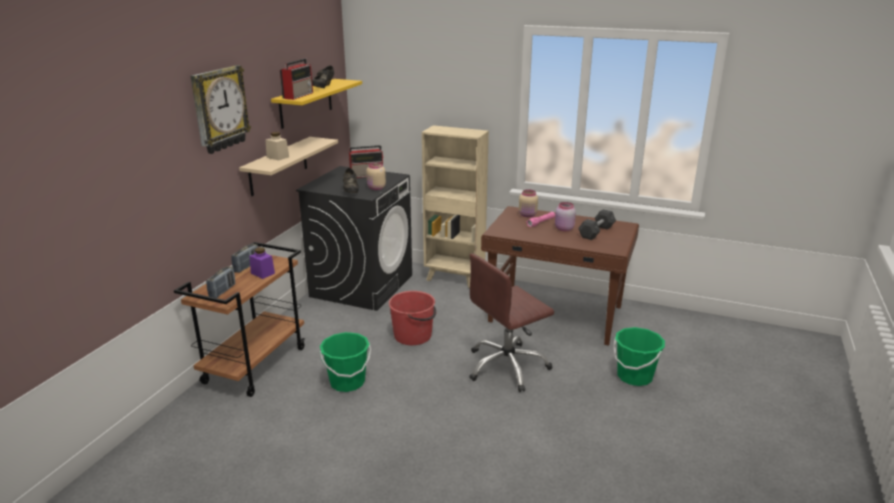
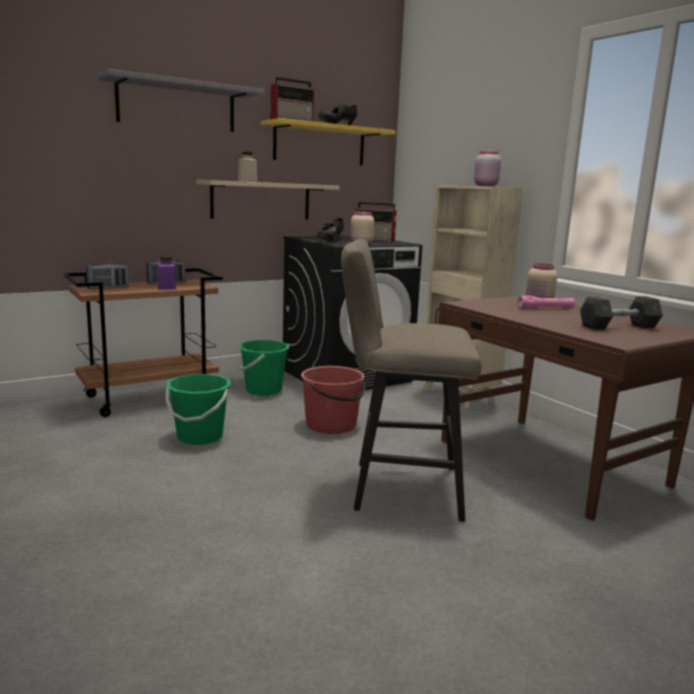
camera: 35 degrees right, 10 degrees down
(219, 109) = (177, 106): wall clock -> grey shelf
(507, 367) = (397, 488): brown office chair -> beige stool
(563, 229) = (569, 317): pink jar -> pink jar (485, 186)
(634, 376) = (587, 573): green bucket -> green bucket (263, 390)

